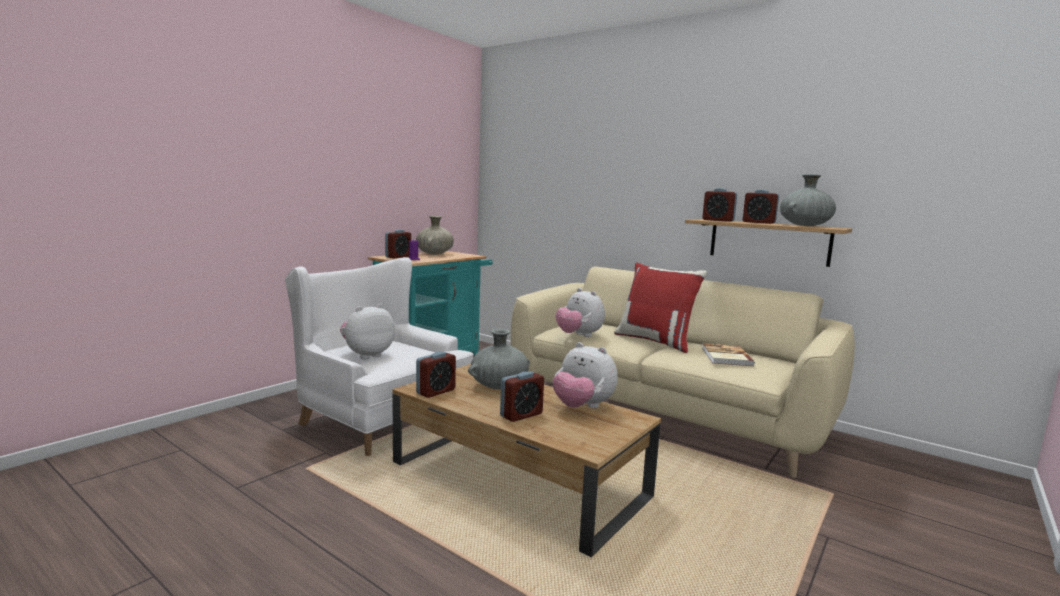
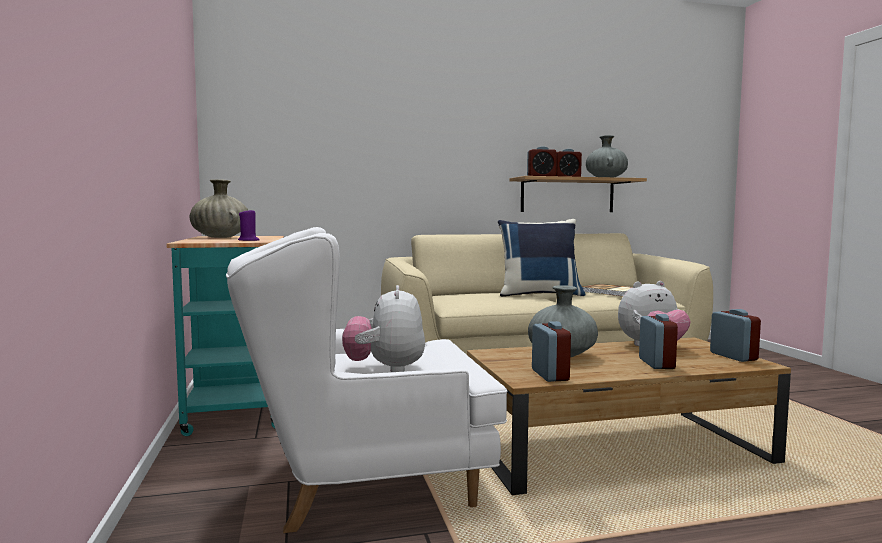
camera: 50 degrees left, 5 degrees down
(398, 257) = (209, 240): alarm clock -> alarm clock (733, 356)
(579, 336) = (487, 302): plush toy -> none
(656, 341) = (539, 294): red pillow -> blue pillow

